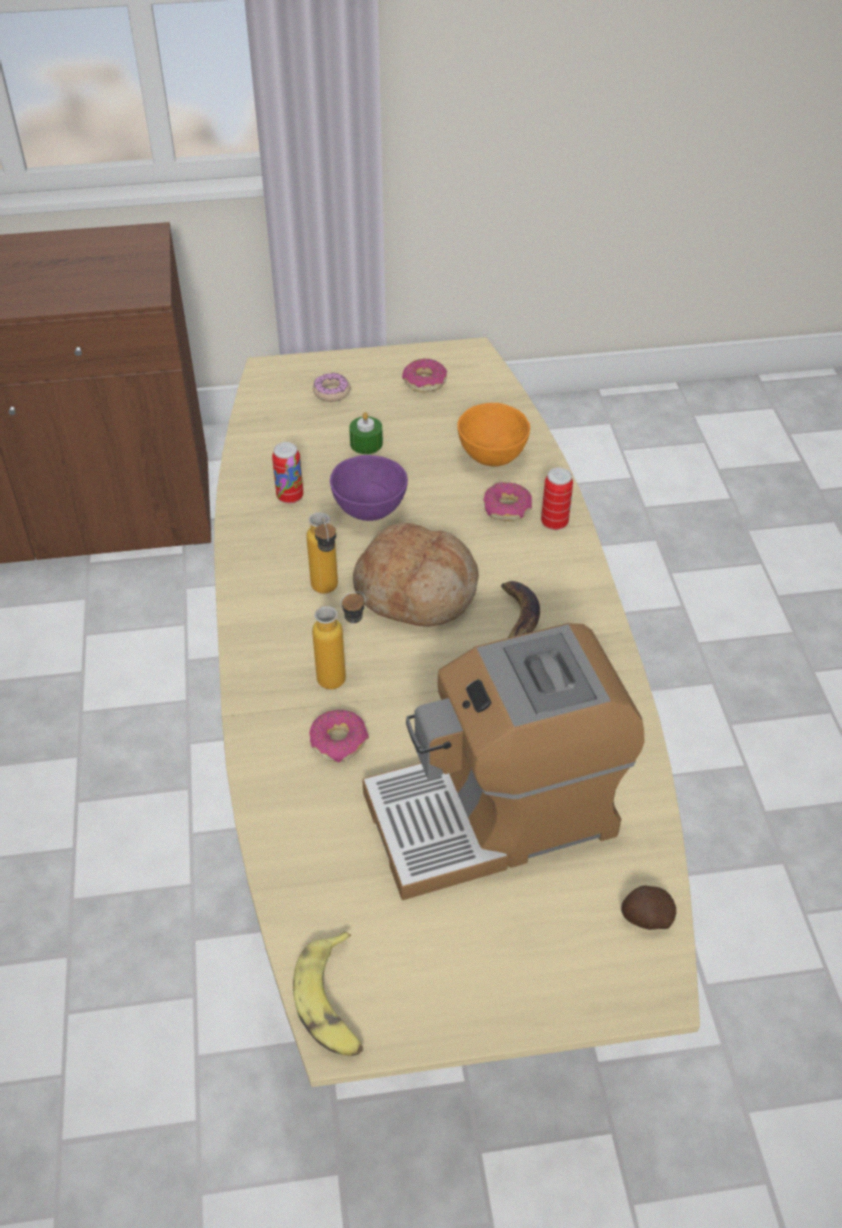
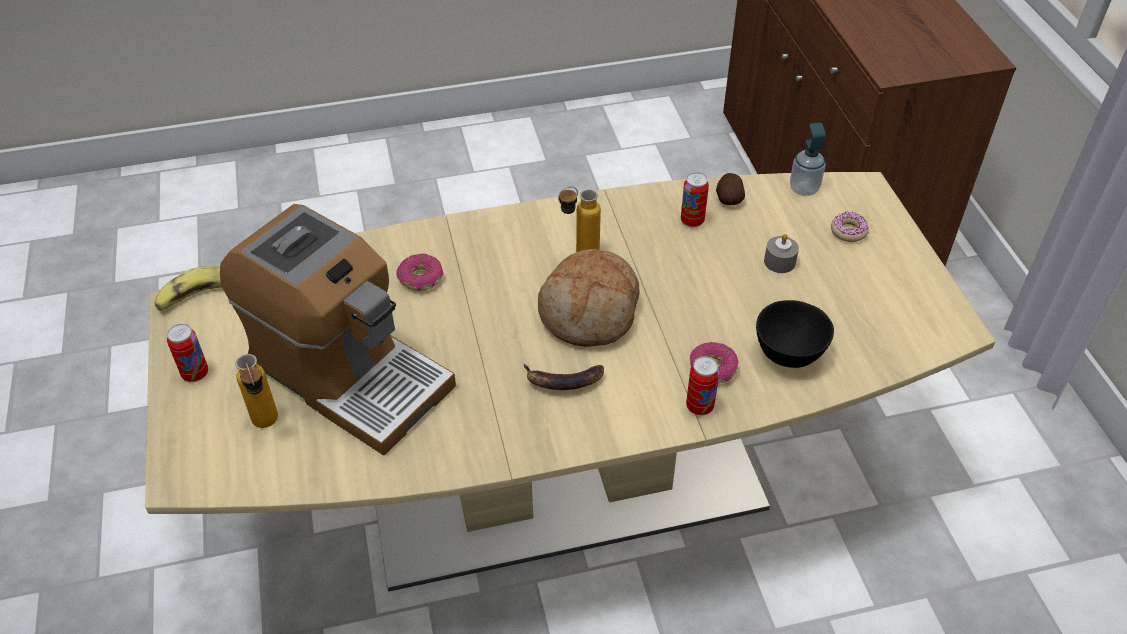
camera: 85 degrees right, 0 degrees up
(260, 410) = (804, 189): none -> soap dispenser
(343, 676) = (487, 274): bottle -> bottle (268, 427)
(366, 443) = (779, 262): green candle -> grey candle
(368, 509) = (687, 271): purple bowl -> none
(424, 382) = (891, 295): donut -> none
(481, 992) = (195, 374): none -> can
(492, 455) = (790, 354): orange bowl -> black bowl
(495, 813) = (349, 375): coffee machine -> coffee machine turned 150 degrees clockwise
(646, 918) = (242, 473): potato -> potato (728, 198)

